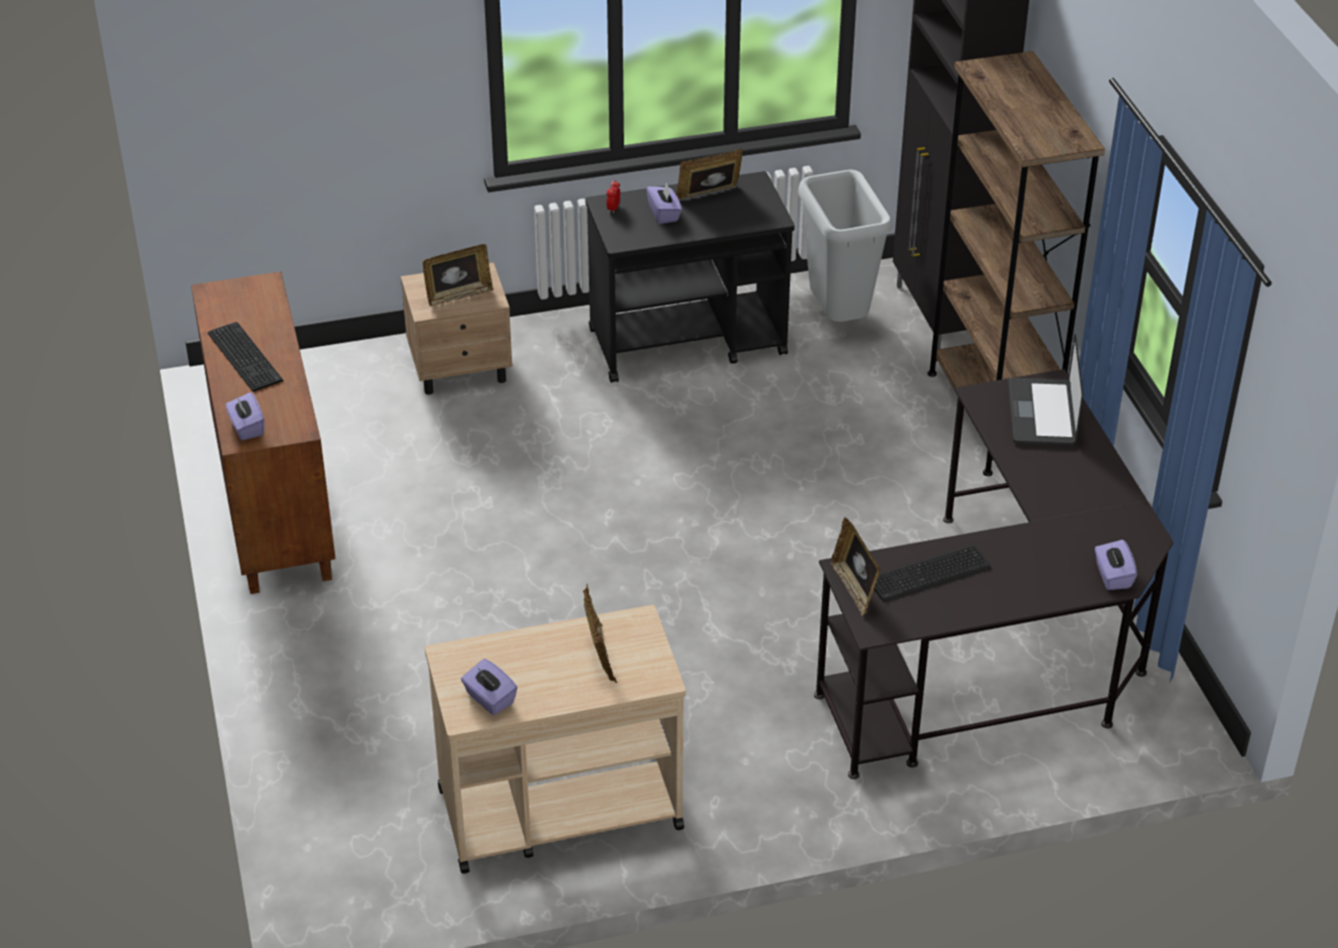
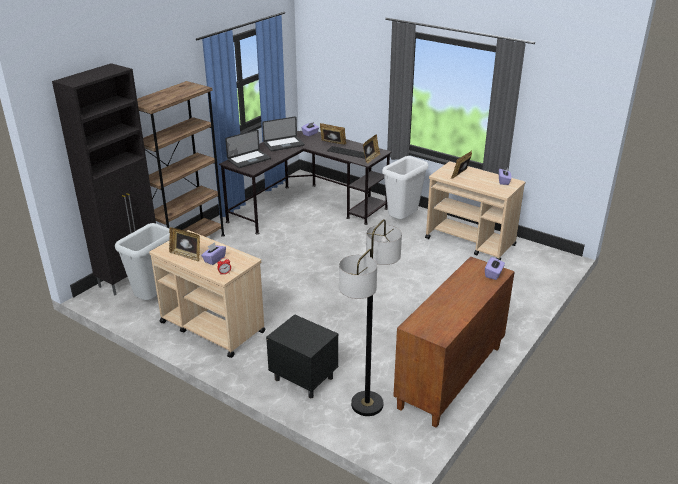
camera: 130 degrees left, 10 degrees down
(246, 355) = (460, 300): keyboard -> none
(338, 395) = (367, 404): none -> floor lamp
(458, 295) = (304, 332): picture frame -> picture frame (332, 143)
(461, 369) = (303, 378): beige nightstand -> black nightstand
(689, 342) = (211, 327): black cart -> beige cart
(771, 765) = (402, 220): none -> white trash can
(1082, 501) = (284, 144): none -> laptop

